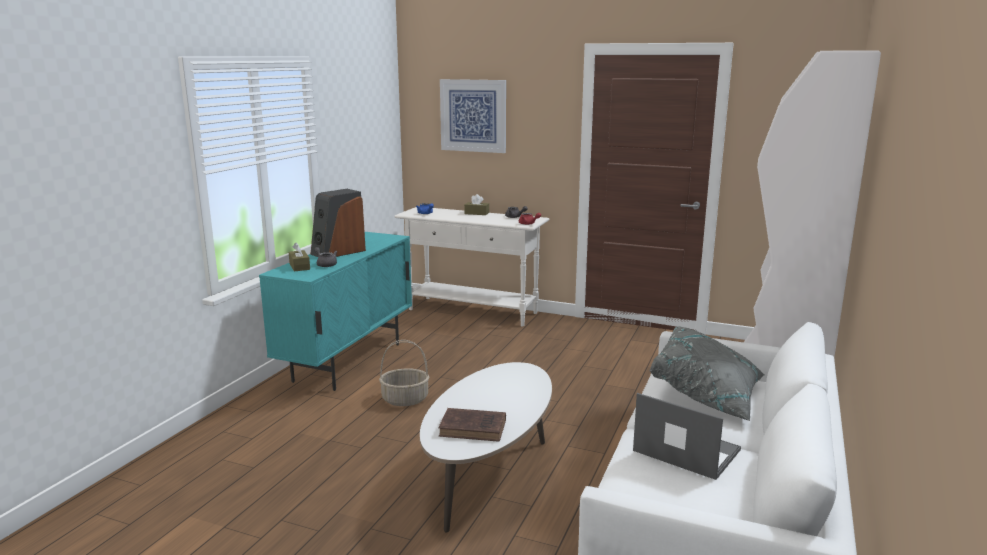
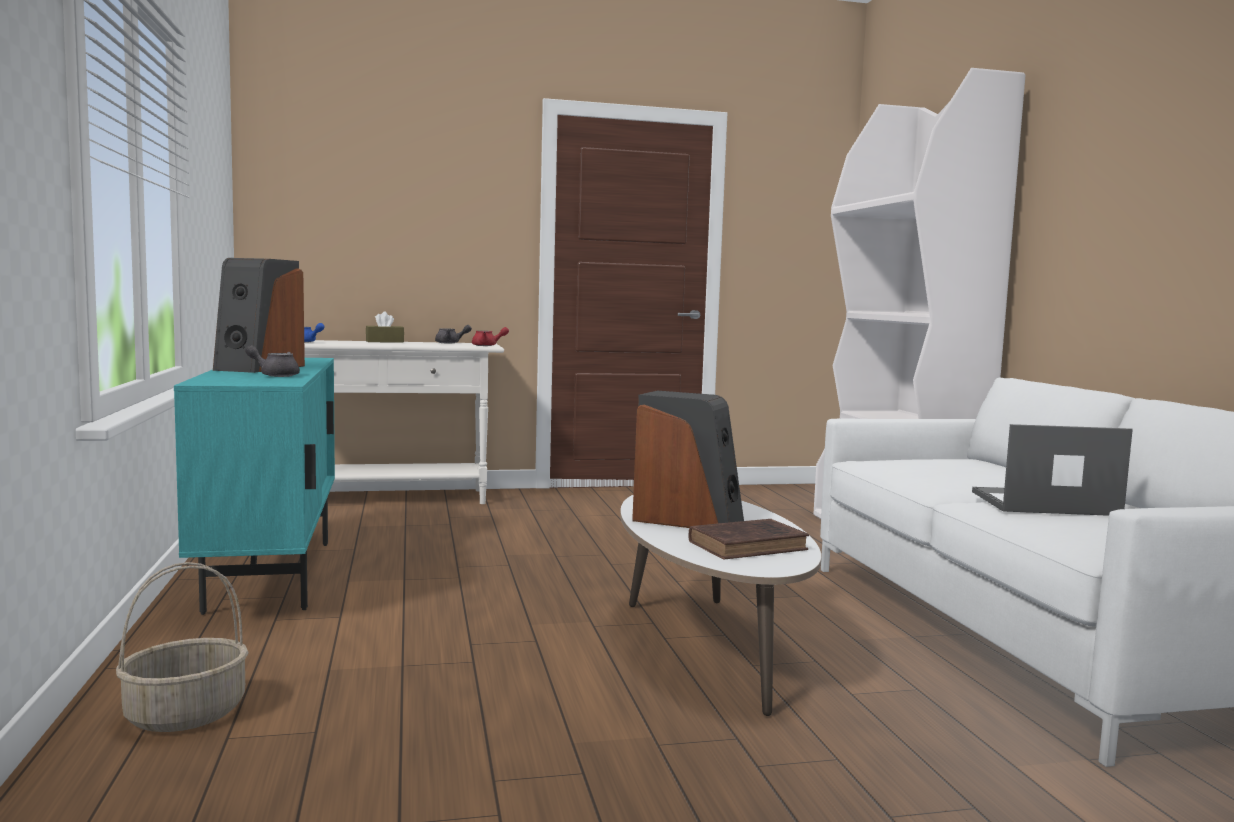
camera: 35 degrees left, 10 degrees down
(299, 266) = (232, 377): brown tissue box -> none
(405, 399) = (446, 597): basket -> basket (186, 714)
(473, 115) = (370, 193): picture -> none
(482, 397) = (688, 520): none -> speaker
(707, 394) = (948, 469): grey pillow -> none

